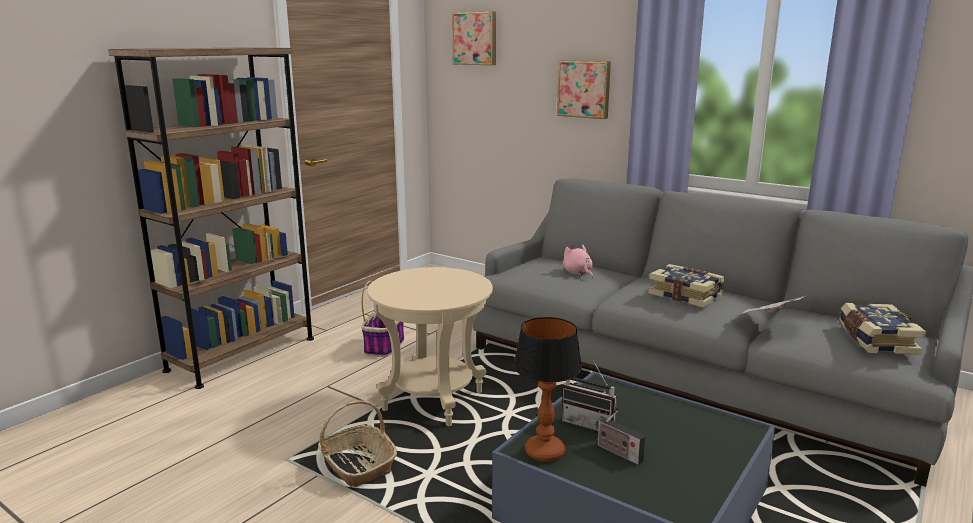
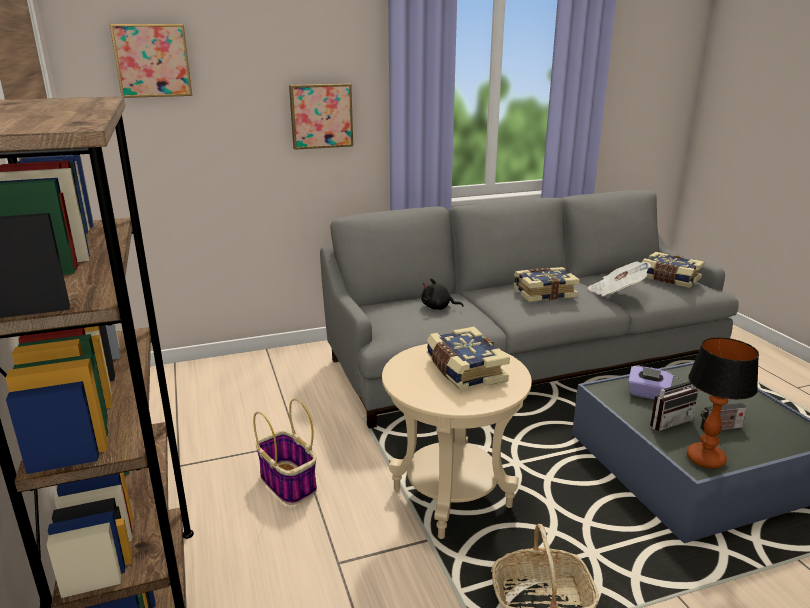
camera: 55 degrees left, 5 degrees up
(438, 287) = (464, 371): none -> book
(578, 273) = (438, 307): pink plush toy -> black plush toy
(630, 406) = (647, 394): none -> purple tissue box

